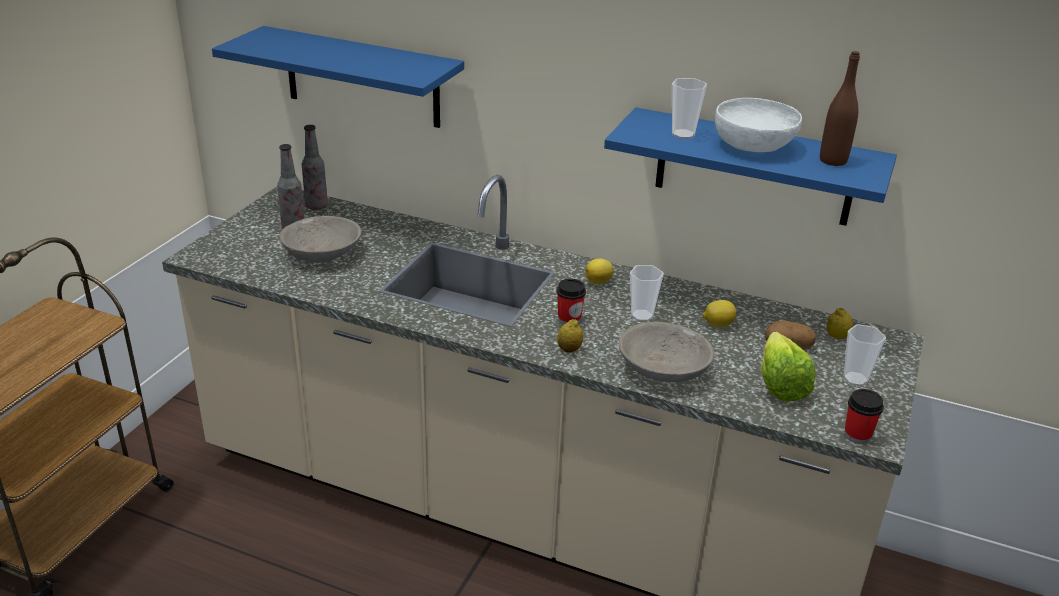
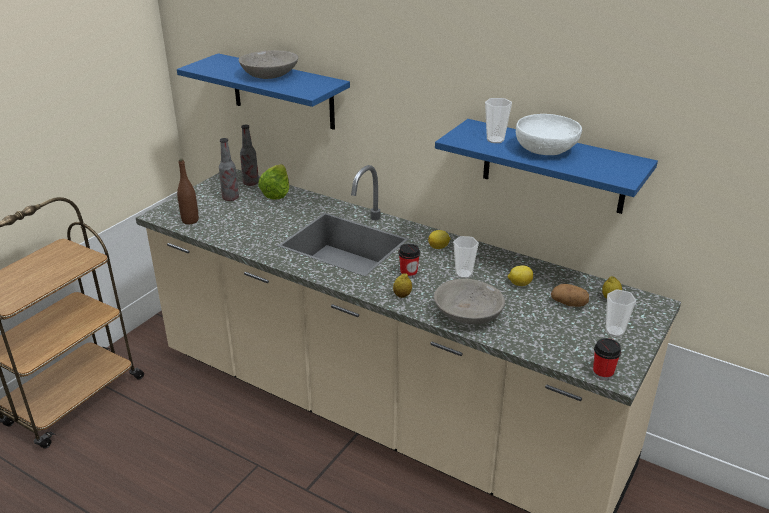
camera: 10 degrees right, 0 degrees up
(322, 253) = (245, 217): grey bowl -> grey bowl (269, 75)
(780, 381) = (555, 329): lettuce -> lettuce (279, 191)
(833, 161) = (603, 163): brown bottle -> brown bottle (190, 220)

